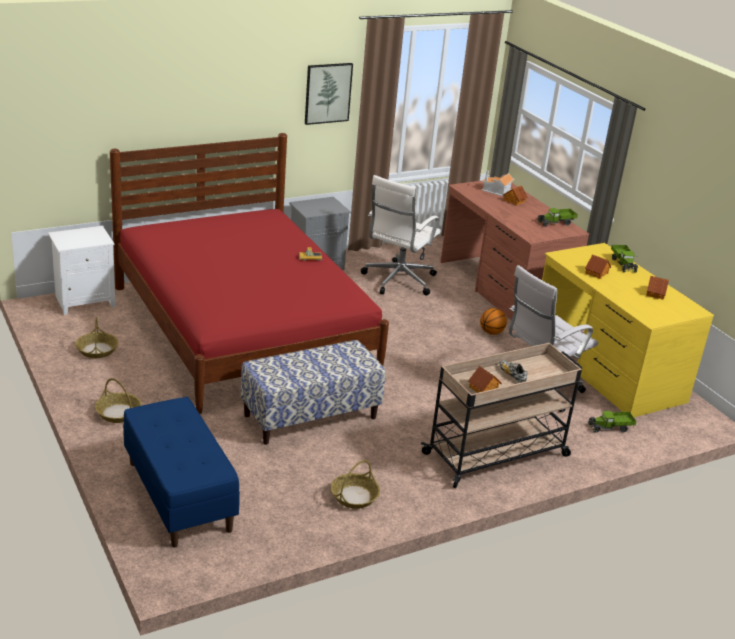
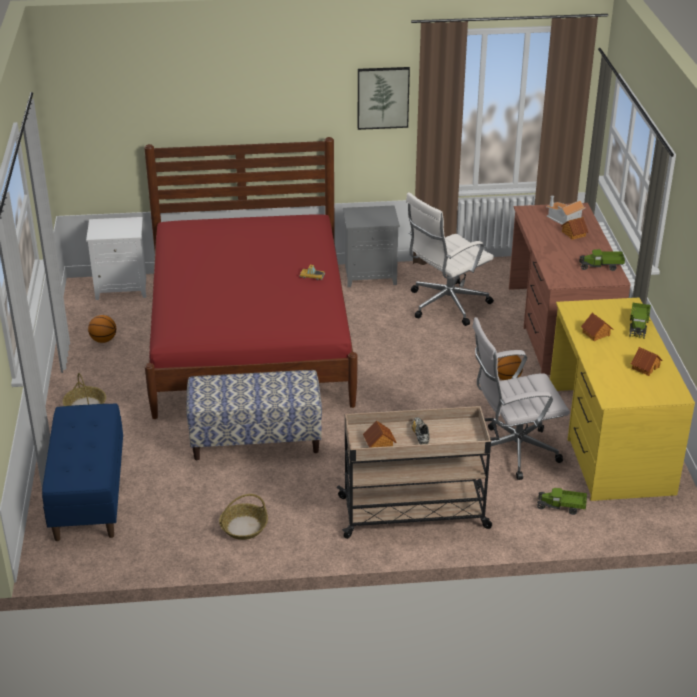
camera: 25 degrees right, 5 degrees up
(97, 350) = (103, 340): basket -> basketball

